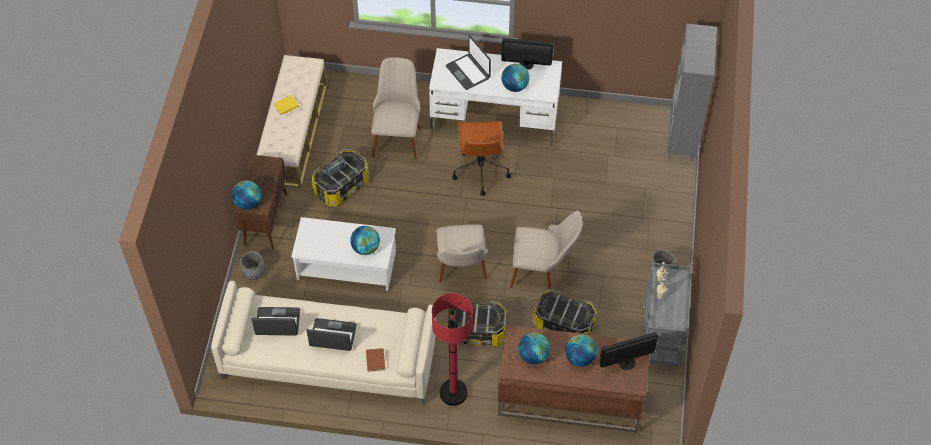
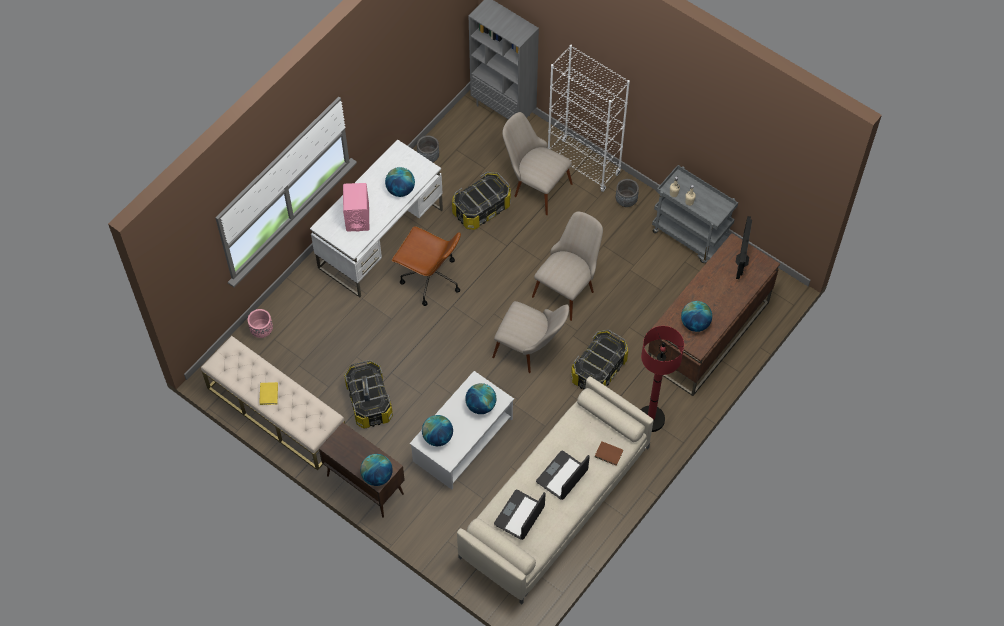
camera: 60 degrees left, 5 degrees up
(254, 273) = (420, 523): grey planter -> grey planter (428, 157)
(359, 88) = (262, 330): none -> pink planter
(397, 135) = (342, 326): beige chair -> beige chair (535, 185)
(468, 72) = (357, 217): laptop -> pink speaker
(526, 64) = (381, 168): monitor -> none
(563, 325) = (634, 300): storage box -> storage box (481, 209)
(579, 358) = (717, 291): globe -> globe (437, 437)
(672, 223) = (583, 165): none -> white bookcase

